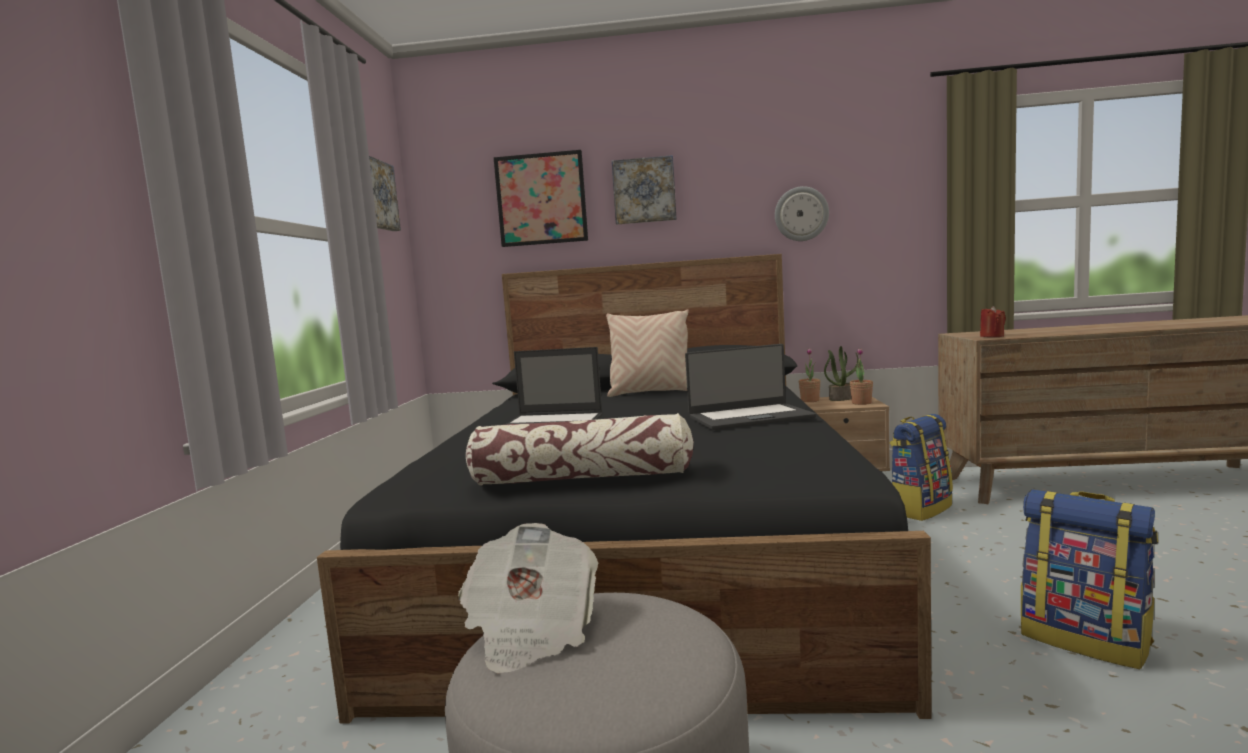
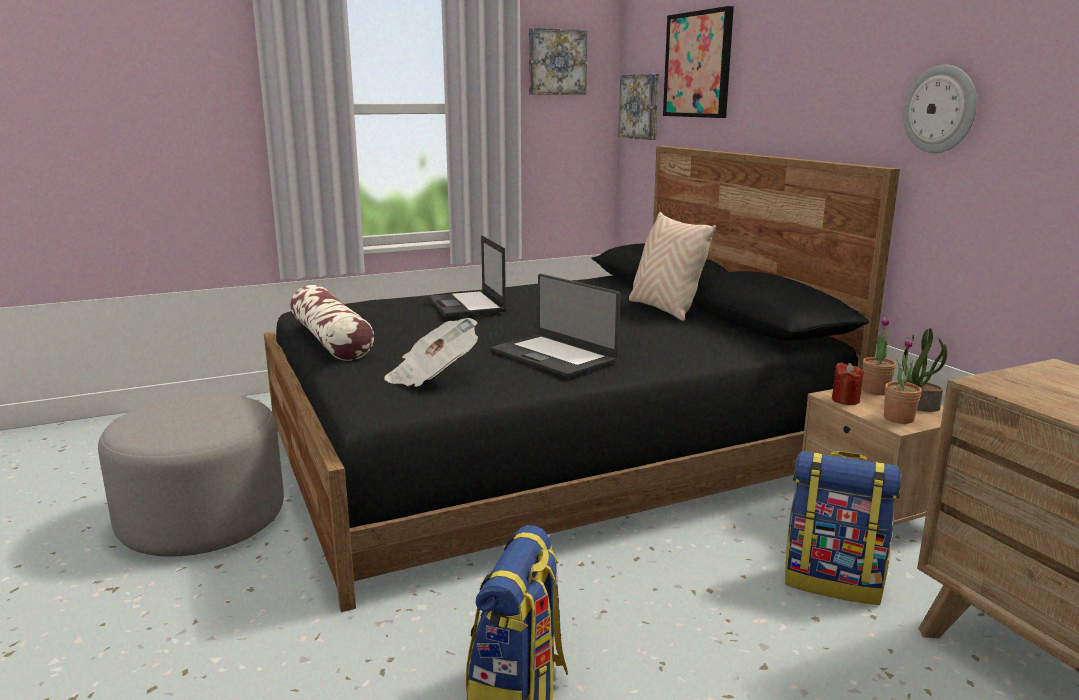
camera: 60 degrees right, 10 degrees up
(531, 630) = (205, 399): newspaper -> newspaper (432, 376)
(644, 190) = (778, 60): picture -> picture (641, 106)
(992, 336) = (1019, 387): red candle -> red candle (845, 400)

